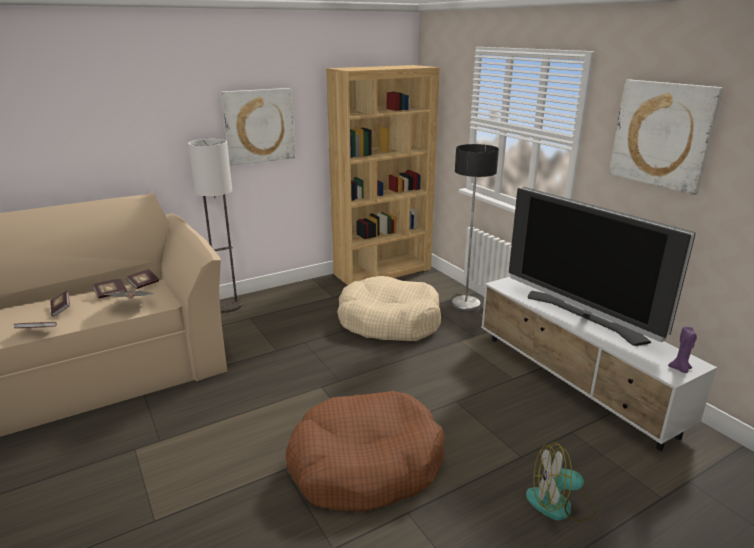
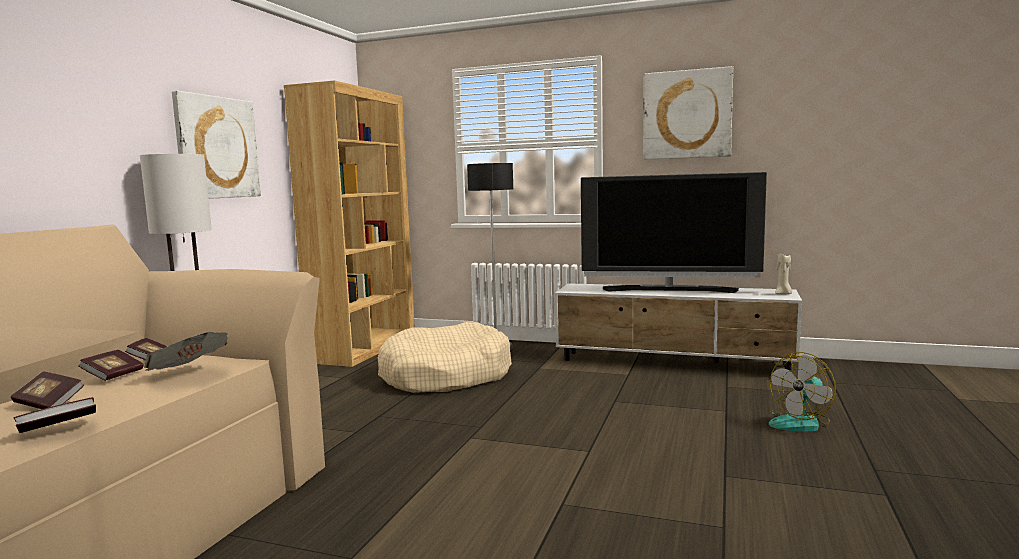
camera: 40 degrees left, 15 degrees down
(365, 464) = (629, 465): brown dog bed -> none
(680, 369) = (783, 294): purple candle -> beige candle

